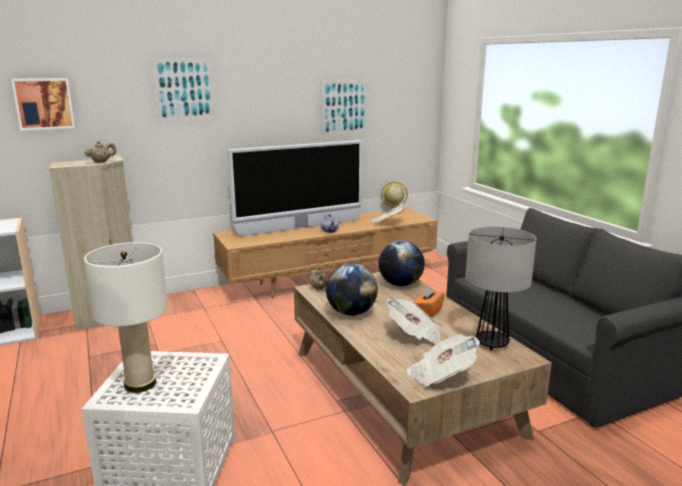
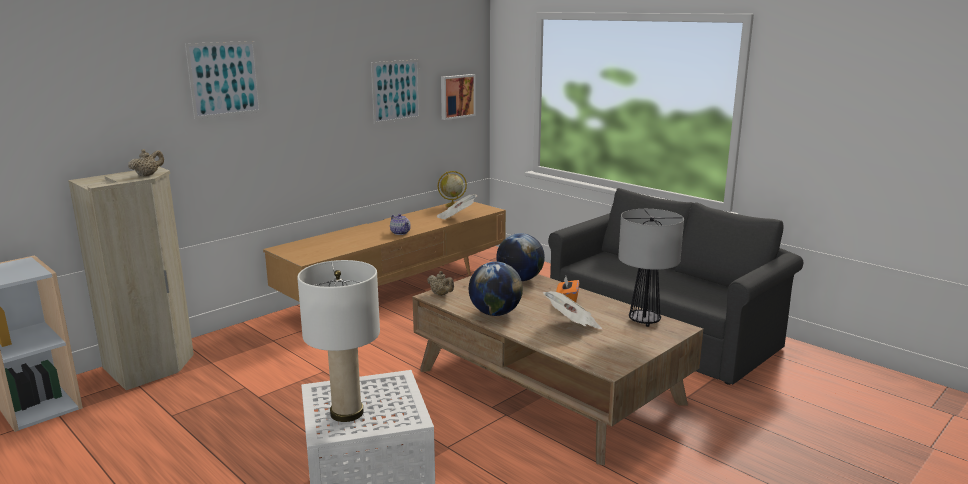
camera: 20 degrees left, 0 degrees up
(44, 103) = (56, 105): picture -> picture (456, 96)
(300, 228) = (364, 233): television -> none
(441, 375) = (622, 355): newspaper -> none

